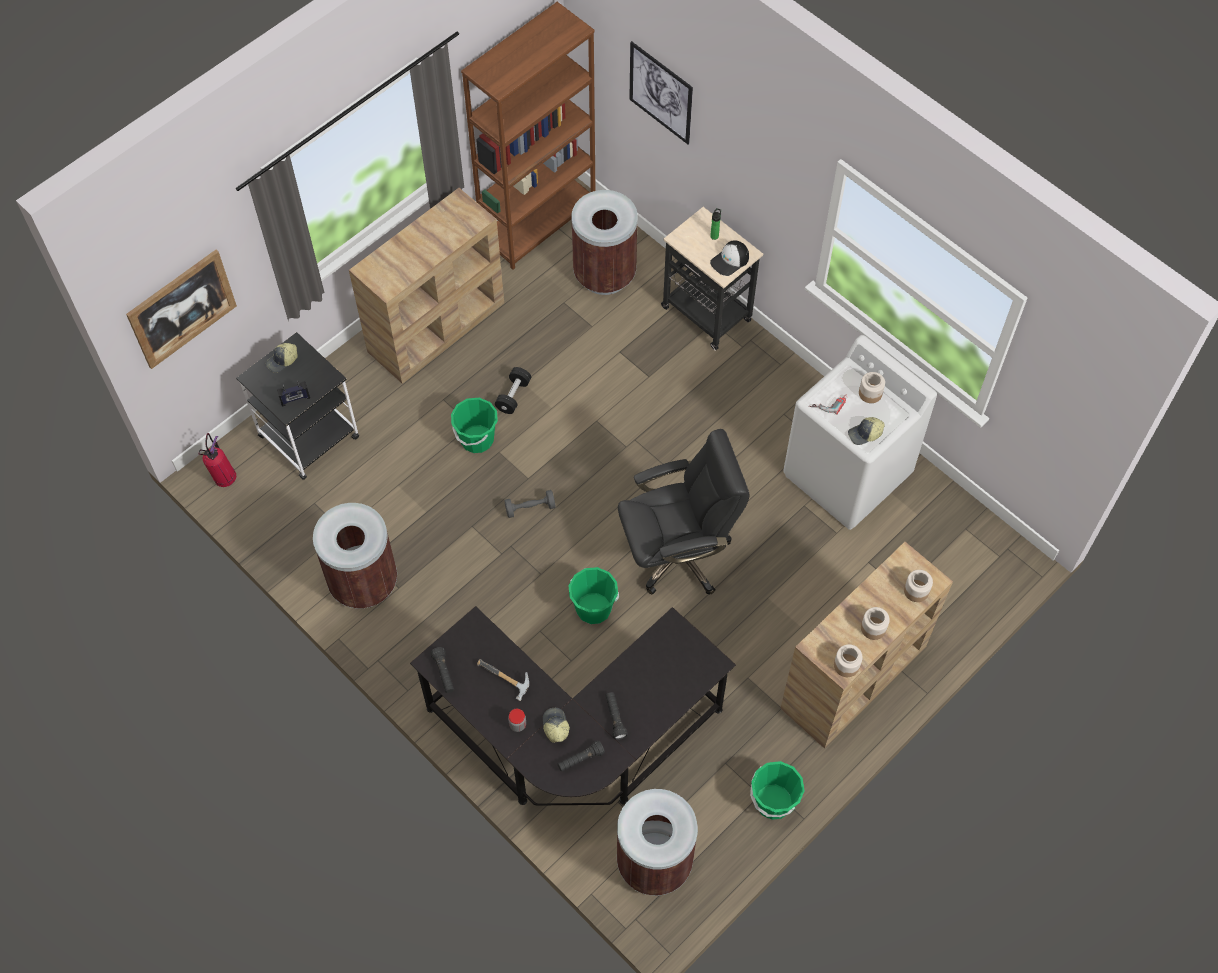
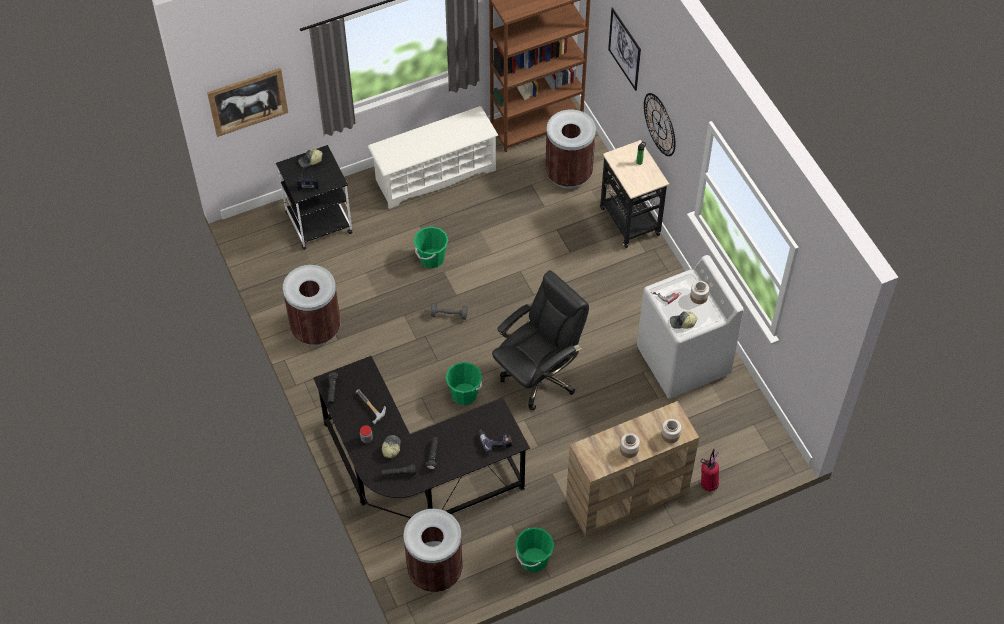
camera: 20 degrees right, 5 degrees down
(224, 478) = (251, 233): fire extinguisher -> fire extinguisher (708, 483)
(435, 326) = (435, 175): brown bookcase -> white shoe rack
(513, 396) = (469, 237): black dumbbell -> none
(677, 556) = (538, 378): black office chair -> black office chair turned 45 degrees counterclockwise
(688, 671) = (495, 441): none -> power drill
(730, 261) = (643, 182): cap -> none
(738, 180) = (659, 124): none -> wall clock
(846, 665) = (599, 467): jar -> none

